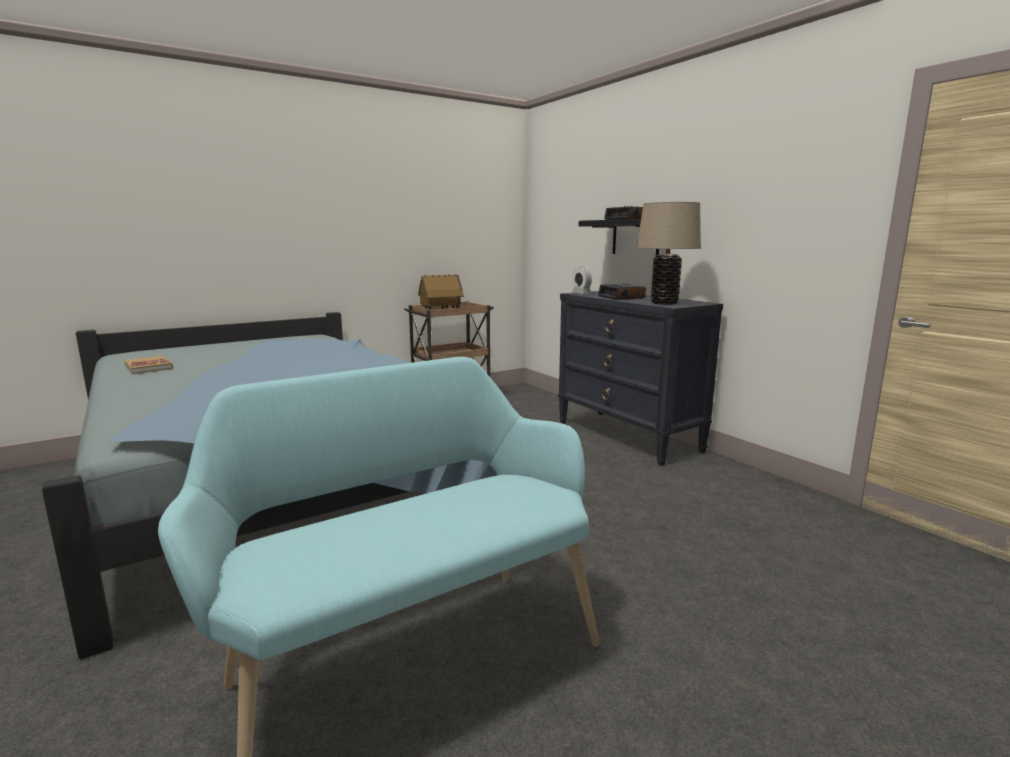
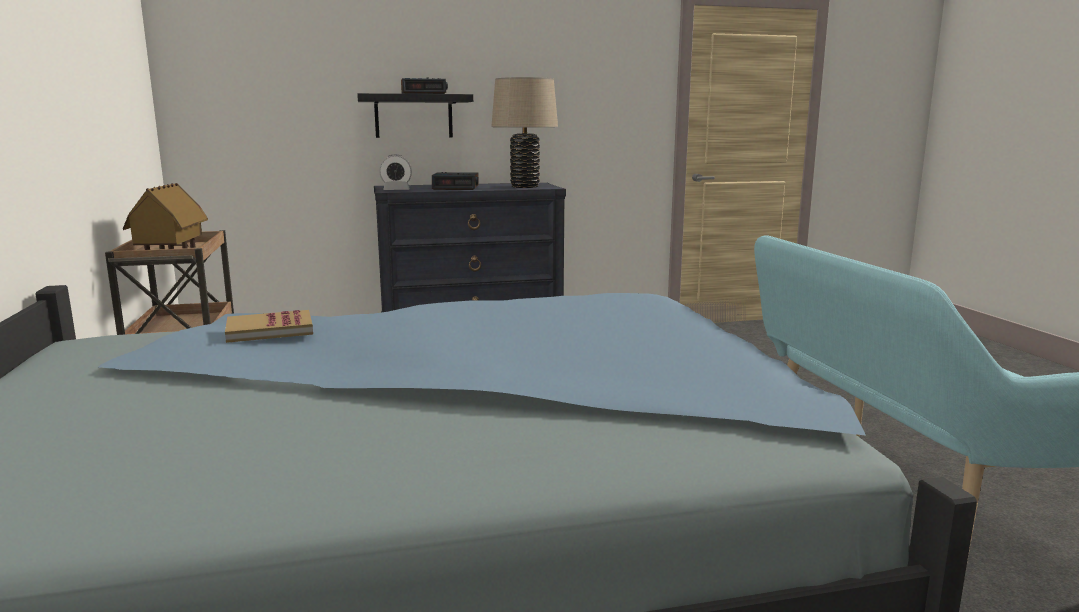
camera: 70 degrees left, 0 degrees up
(149, 367) = (214, 472): book -> book (270, 330)

